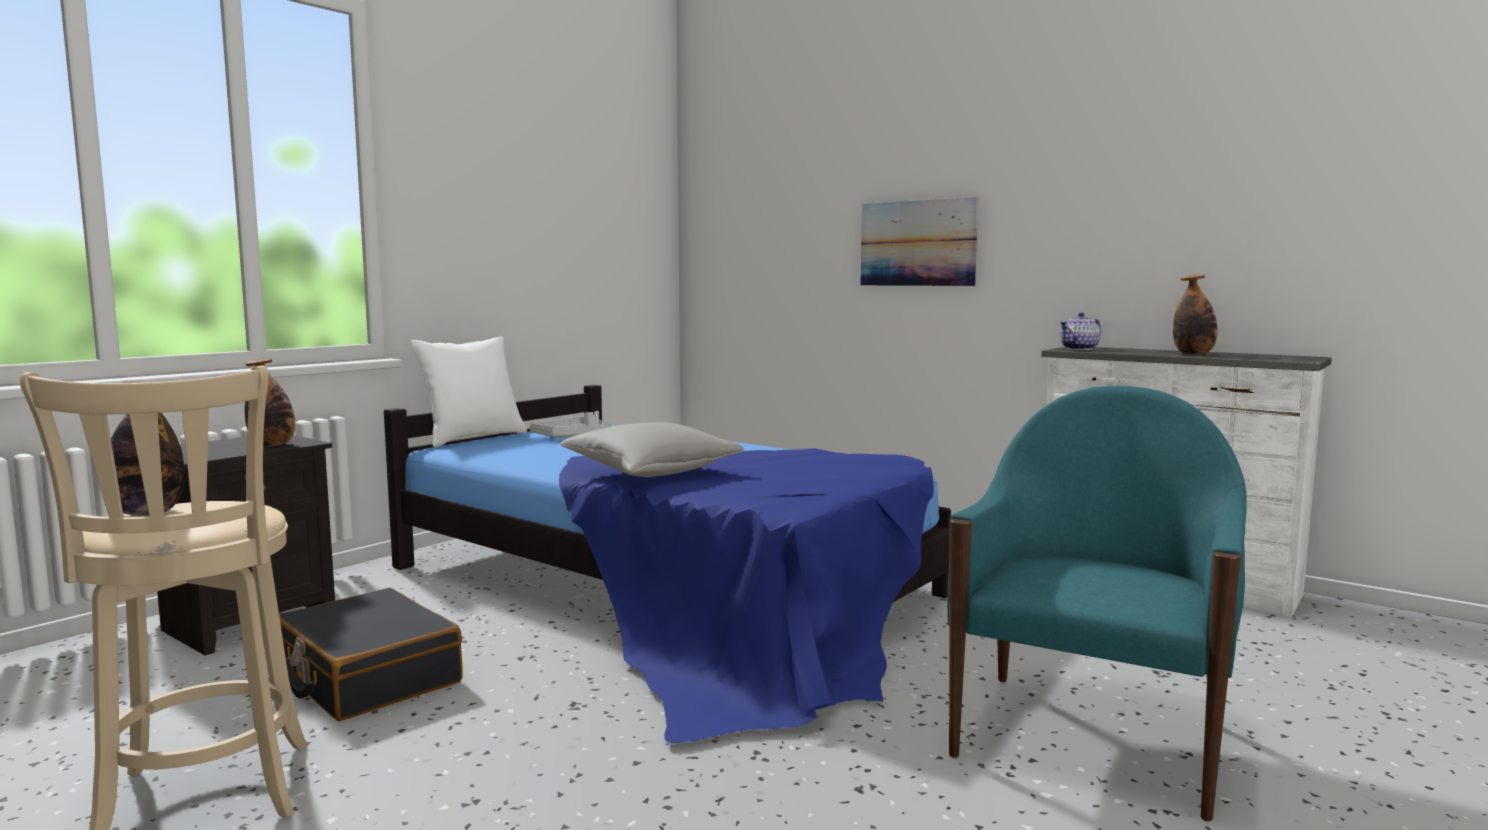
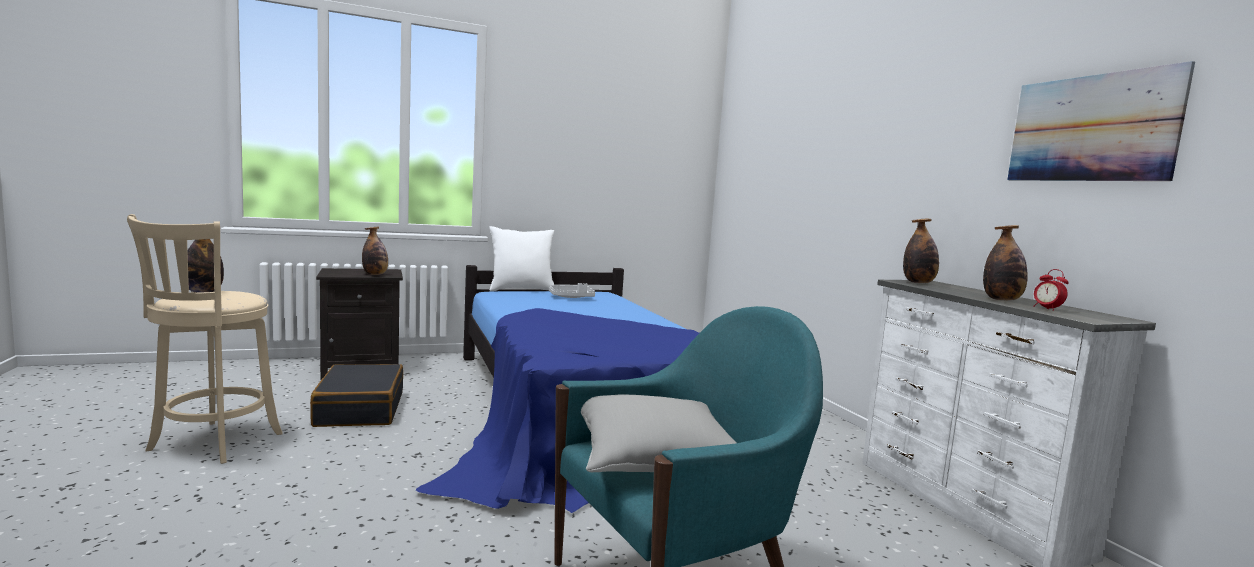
camera: 30 degrees right, 0 degrees up
(651, 472) = (544, 323): grey pillow -> grey pillow (653, 457)
(917, 243) = (841, 185): picture -> picture (1090, 128)
(1080, 349) = (918, 283): teapot -> bottle
(1247, 357) = (1047, 309): none -> alarm clock

